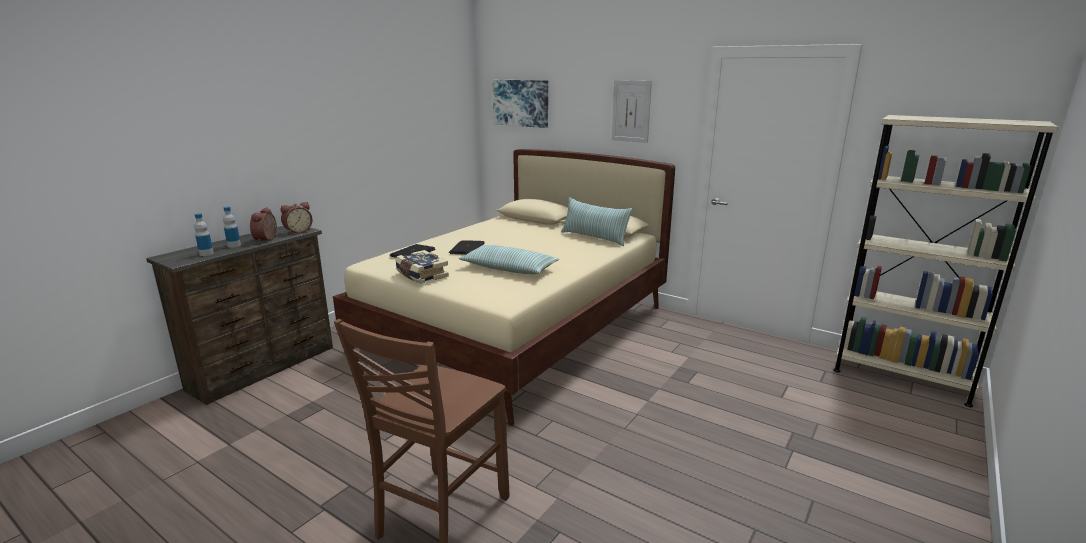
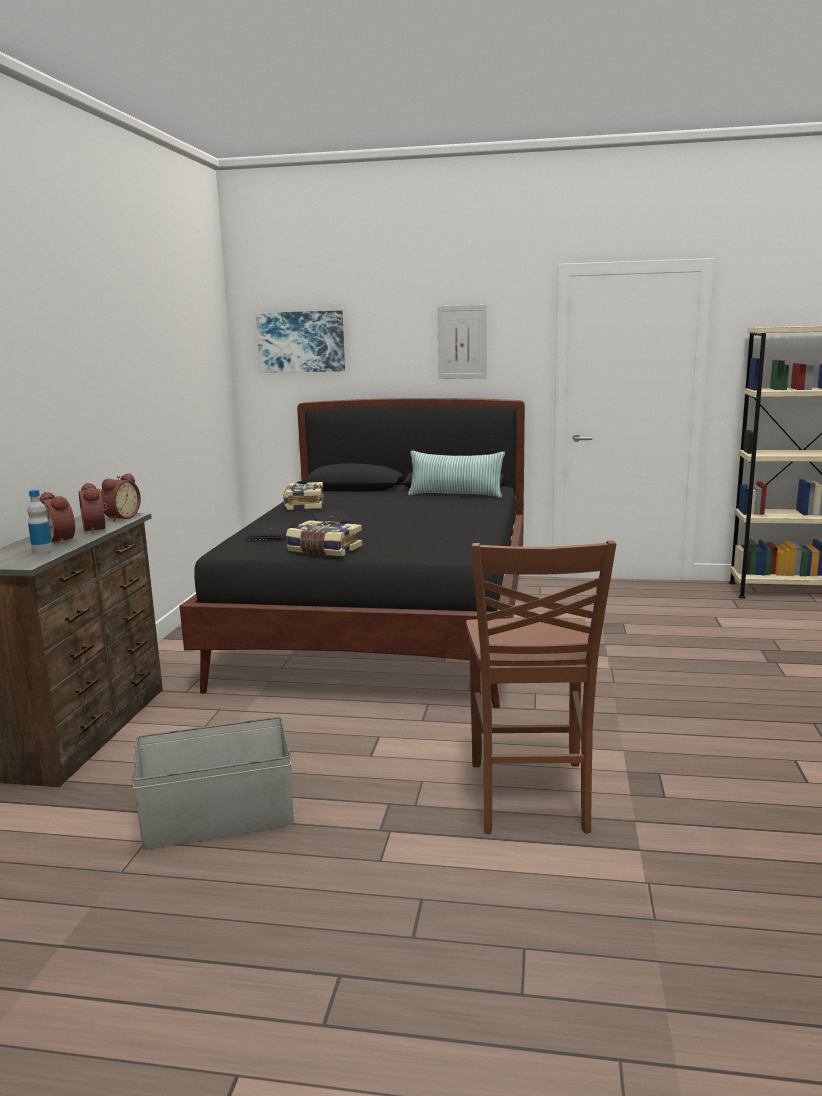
camera: 25 degrees left, 5 degrees down
(234, 245) = (61, 540): bottle -> alarm clock
(250, 459) = (219, 818): none -> grey storage box
(478, 230) = (303, 505): none -> book
(509, 269) = (416, 531): pillow -> none
(518, 330) = (387, 625): beige bed -> black bed

